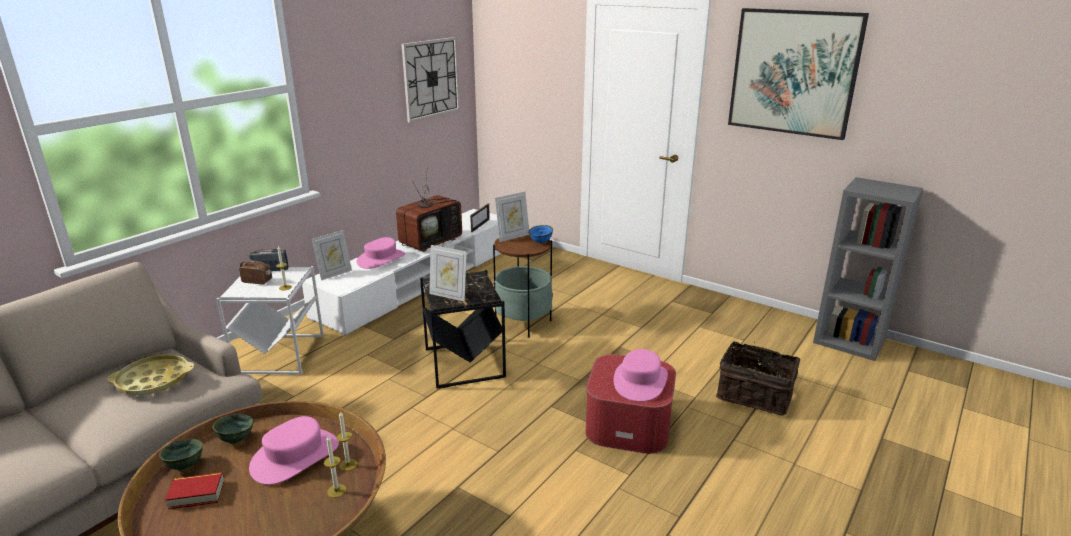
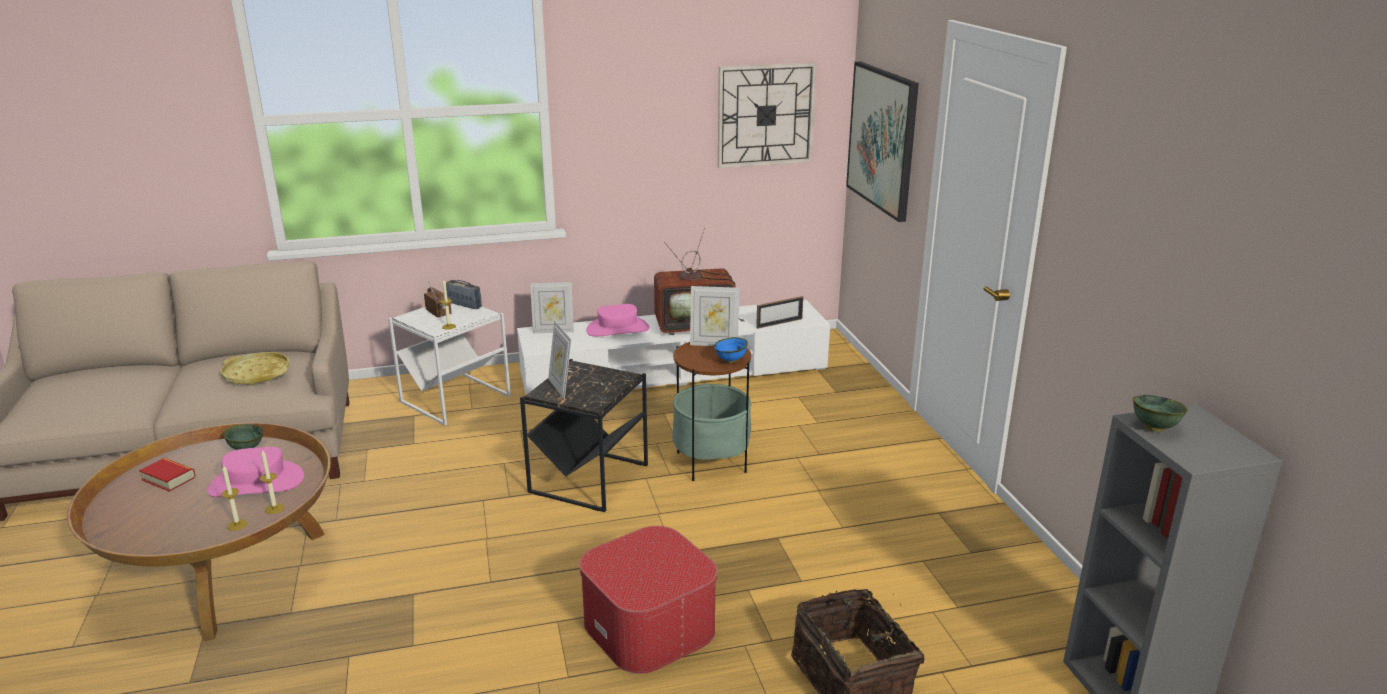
camera: 40 degrees right, 0 degrees up
(184, 466) = (192, 454): green bowl -> green bowl (1153, 428)
(640, 381) = (651, 572): pink hat -> none
(793, 72) = (1142, 194): picture -> picture (882, 139)

